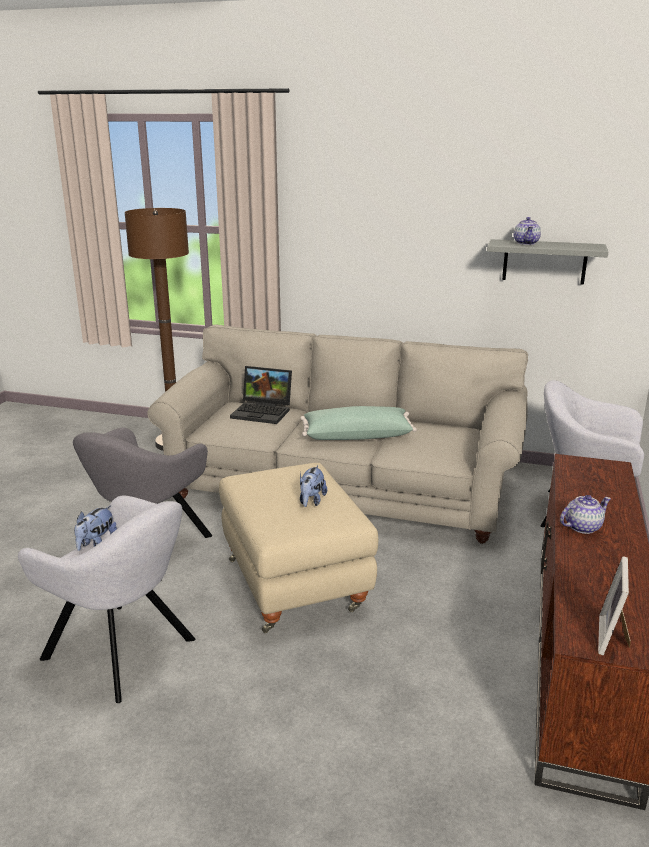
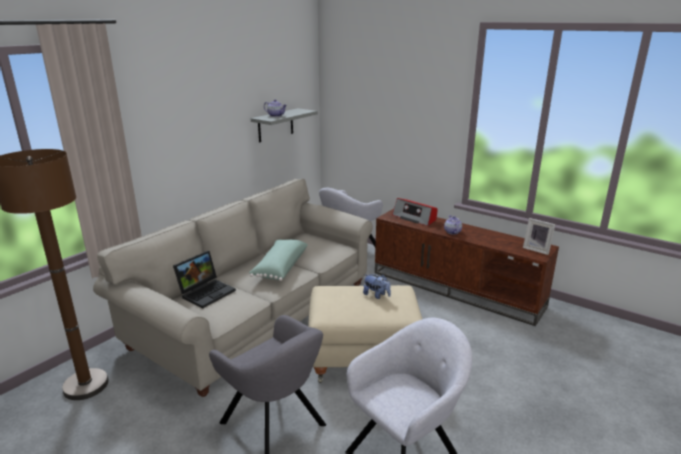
camera: 70 degrees left, 0 degrees up
(96, 544) = (379, 398): plush toy -> none
(602, 484) = (415, 218): none -> radio

